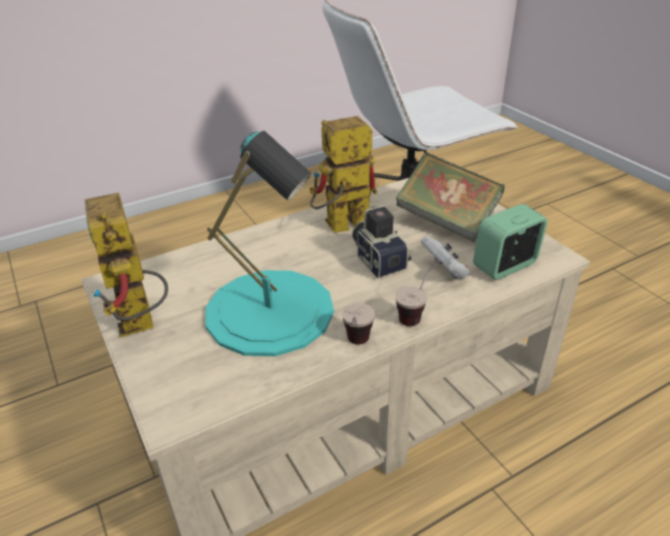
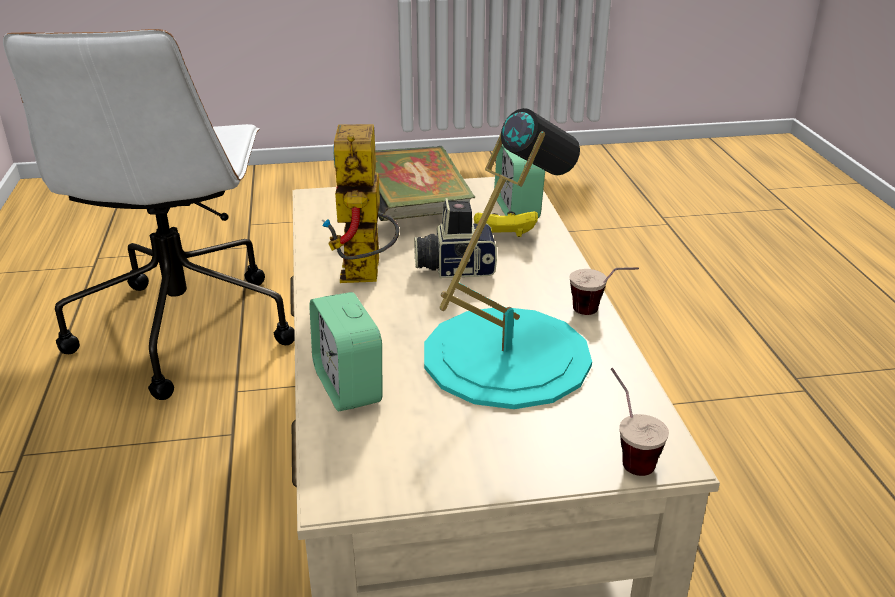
camera: 70 degrees left, 5 degrees down
(142, 324) = (472, 465): toy robot -> none
(208, 257) = (348, 386): none -> alarm clock
(417, 313) = (565, 269): cup -> cup (627, 453)
(445, 271) = (504, 238): white game controller -> yellow game controller

